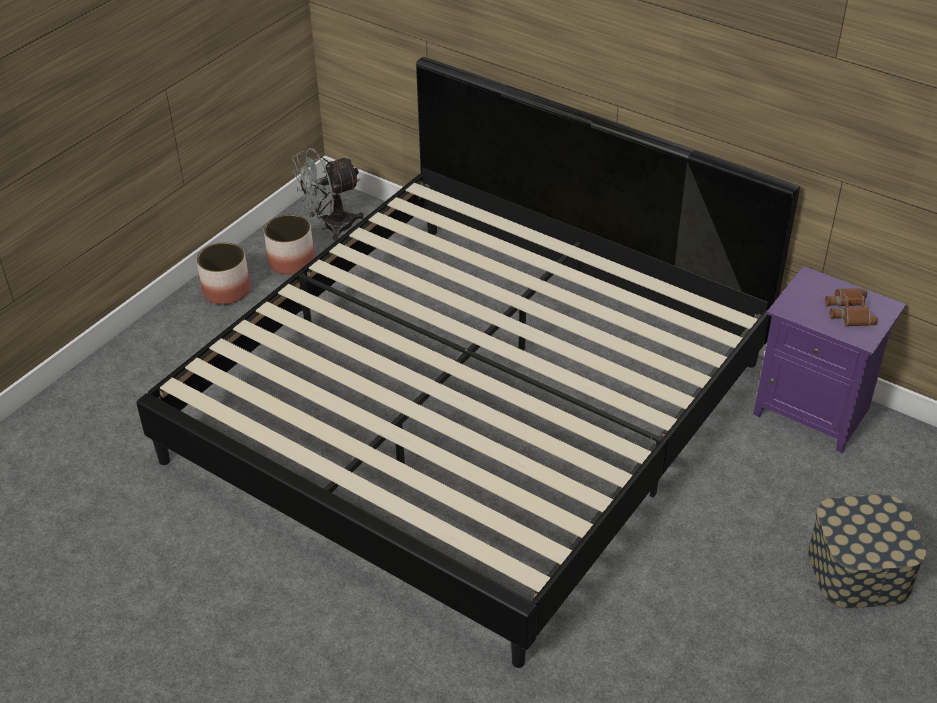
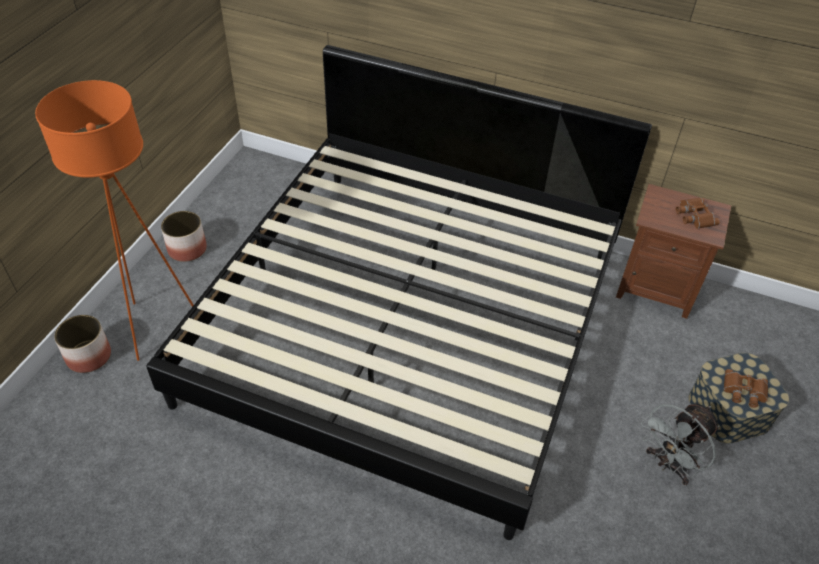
camera: 15 degrees left, 5 degrees up
(168, 373) = (156, 327): none -> orange floor lamp
(291, 261) = (234, 218): planter -> planter (89, 356)
(330, 227) = (257, 186): grey fan -> grey fan (668, 465)
(813, 410) = (656, 288): purple nightstand -> brown nightstand
(866, 539) = (744, 391): none -> brown binoculars

